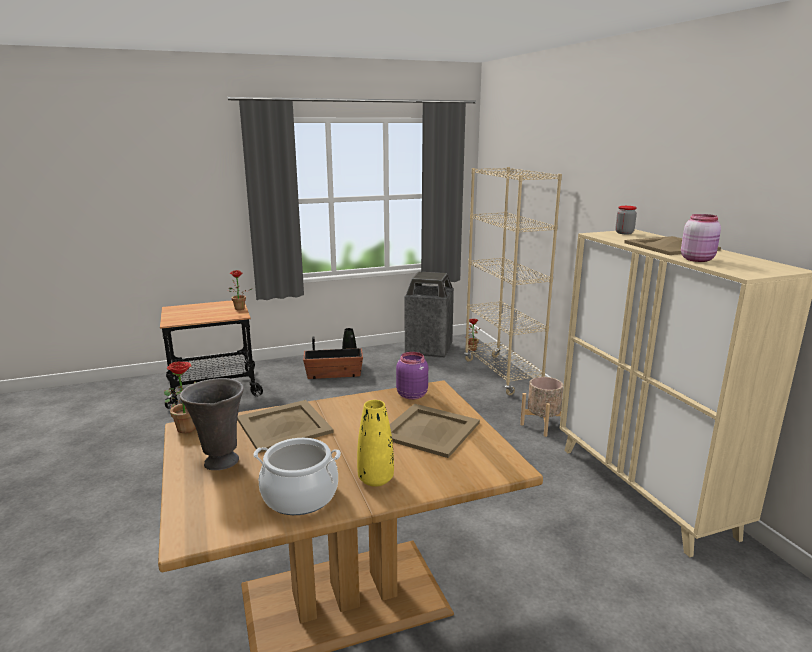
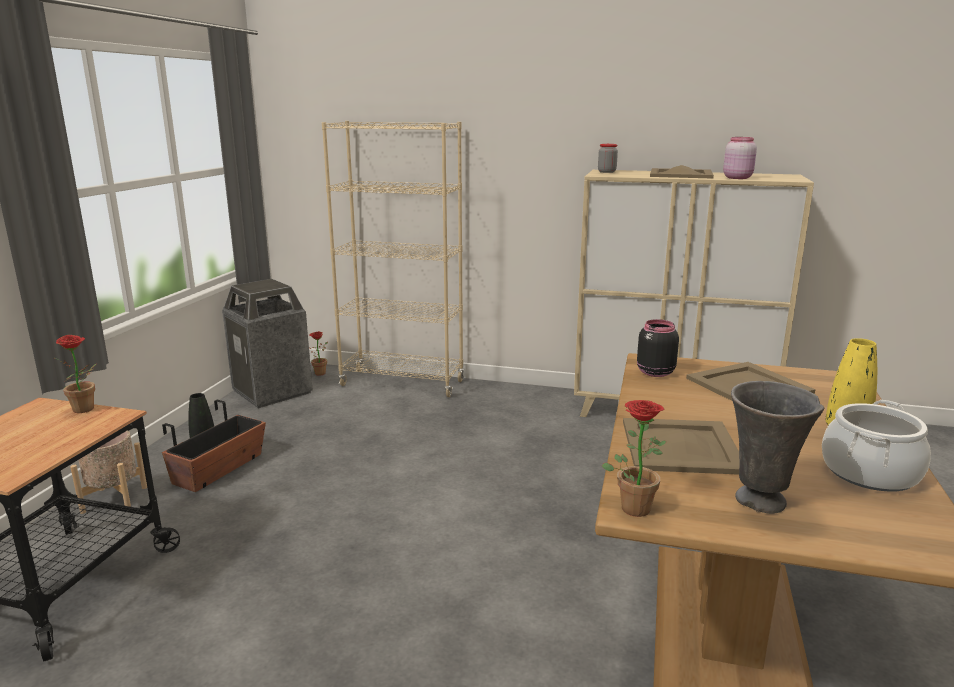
camera: 55 degrees left, 0 degrees up
(411, 394) = (654, 372): purple jar -> black jar
(542, 425) = (526, 407): beige planter -> beige planter (114, 500)

